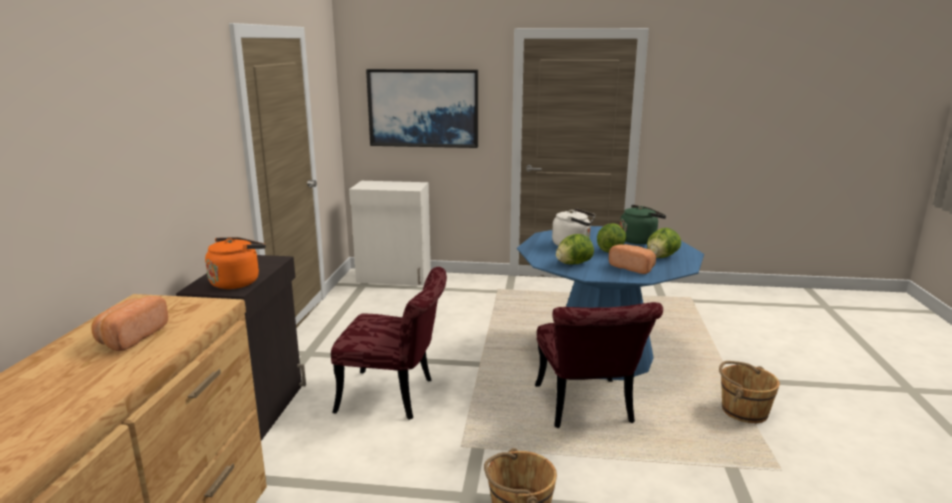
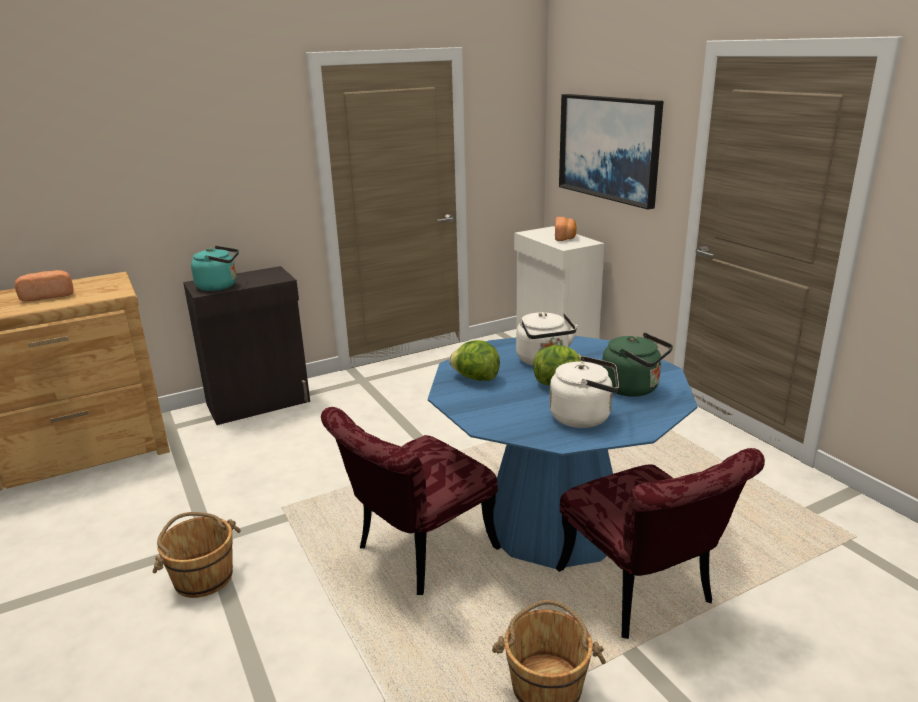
camera: 55 degrees right, 5 degrees up
(237, 282) = (220, 286): orange kettle -> turquoise kettle
(396, 396) = (334, 444): red chair -> red chair (644, 595)
(633, 268) = (511, 411): bread -> bread (565, 237)
(661, 257) = (584, 417): lettuce -> white kettle

